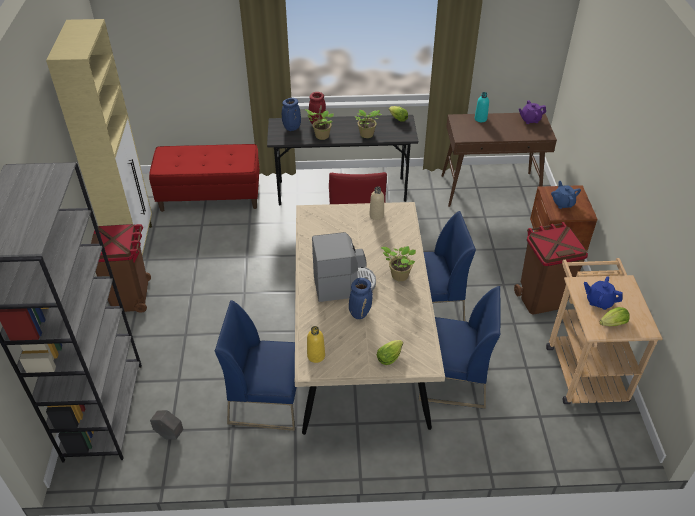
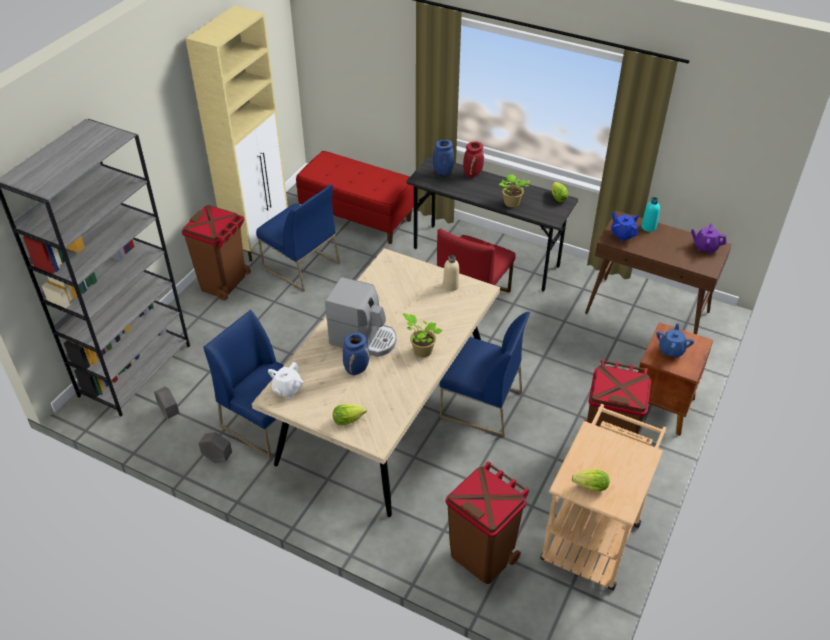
camera: 30 degrees right, 0 degrees up
(247, 452) = (218, 458): none -> grey planter
(316, 356) = (287, 389): yellow bottle -> white teapot
(321, 136) = (464, 189): potted plant -> none
(452, 380) = (447, 482): blue chair -> blue chair (300, 266)
(522, 424) = (482, 556): none -> brown trash can
(599, 301) = (597, 459): blue teapot -> blue teapot (622, 234)

